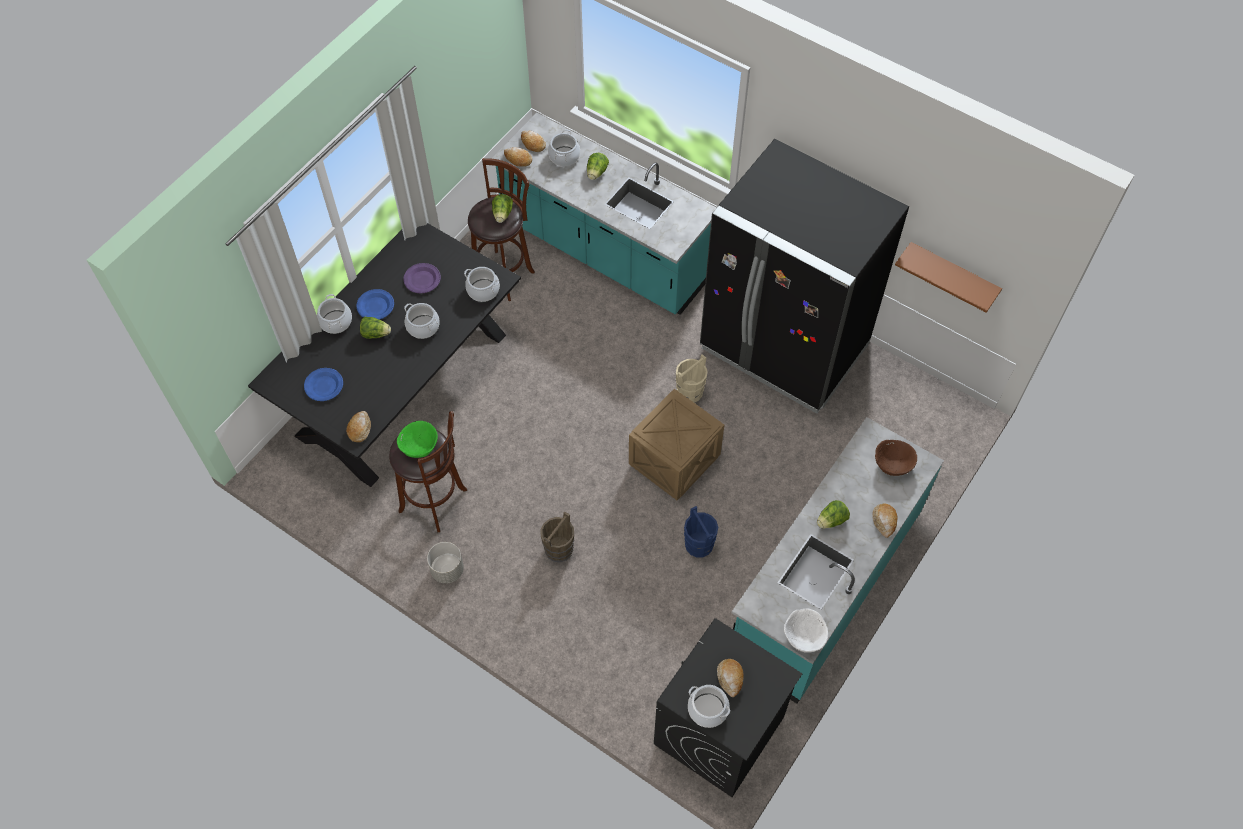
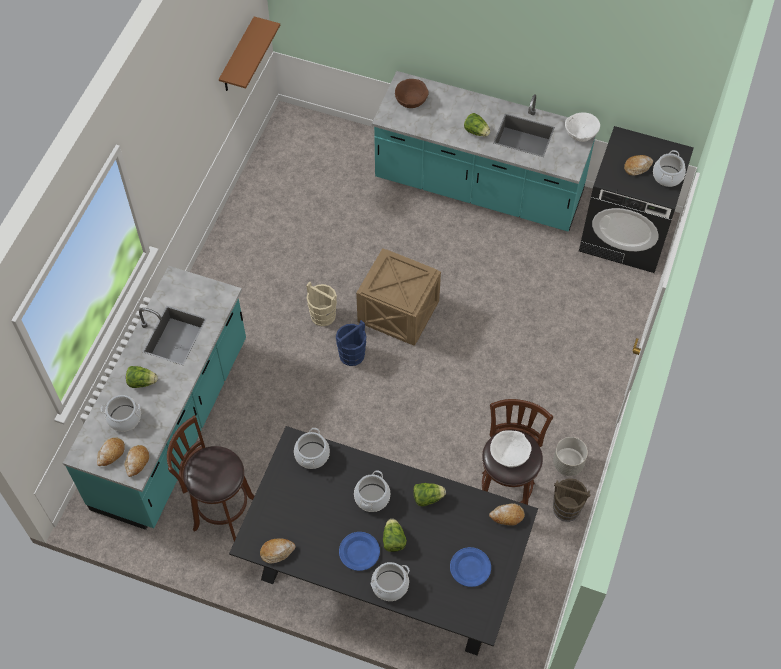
camera: 105 degrees left, 0 degrees up
(419, 446) = (509, 455): green bowl -> white bowl
(422, 280) = (313, 517): purple plate -> none
(502, 214) = (211, 462): lettuce -> lettuce (427, 497)
(558, 549) = (516, 380): brown bucket -> brown bucket (566, 509)
(699, 545) = (474, 277): blue bucket -> blue bucket (352, 354)
(784, 348) = (255, 252): black fridge -> none
(884, 521) = (465, 99): bread -> bread (277, 551)

